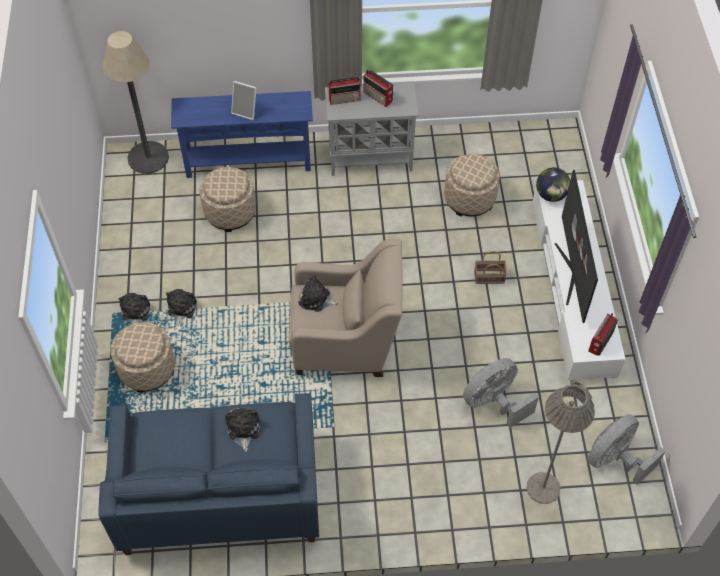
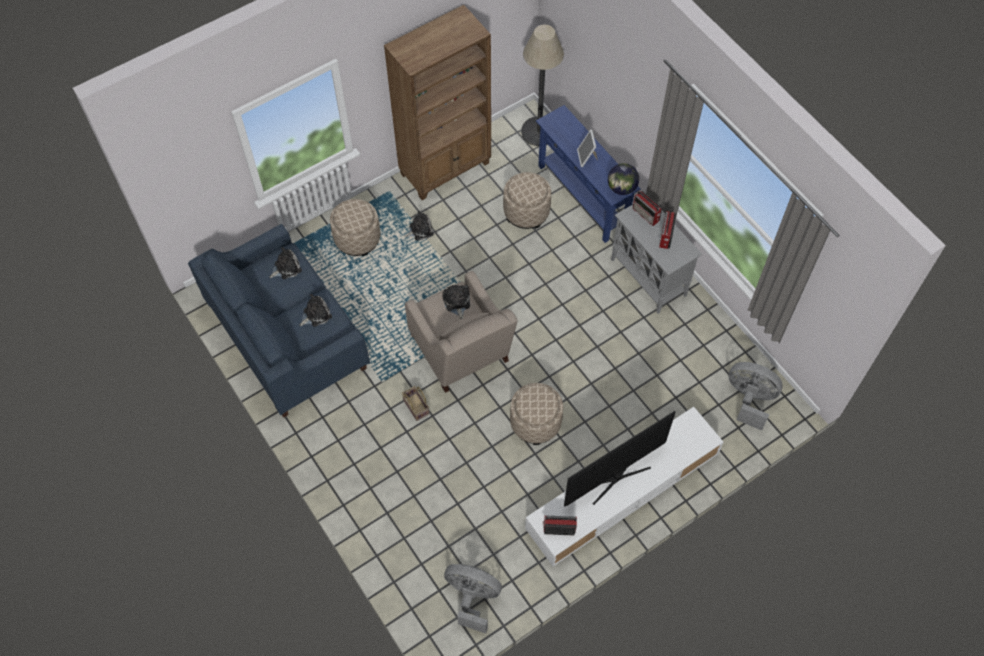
camera: 60 degrees right, 5 degrees up
(126, 252) = (446, 168): none -> brown bookcase
(135, 313) = (398, 204): plush toy -> plush toy (286, 267)
(469, 199) = (659, 370): beige ottoman -> beige ottoman (535, 422)
(488, 278) = (588, 423): basket -> basket (415, 407)
(494, 402) = (470, 483): grey fan -> grey fan (749, 399)
(543, 488) = (415, 554): grey floor lamp -> none
(551, 195) = (687, 424): globe -> globe (621, 188)

